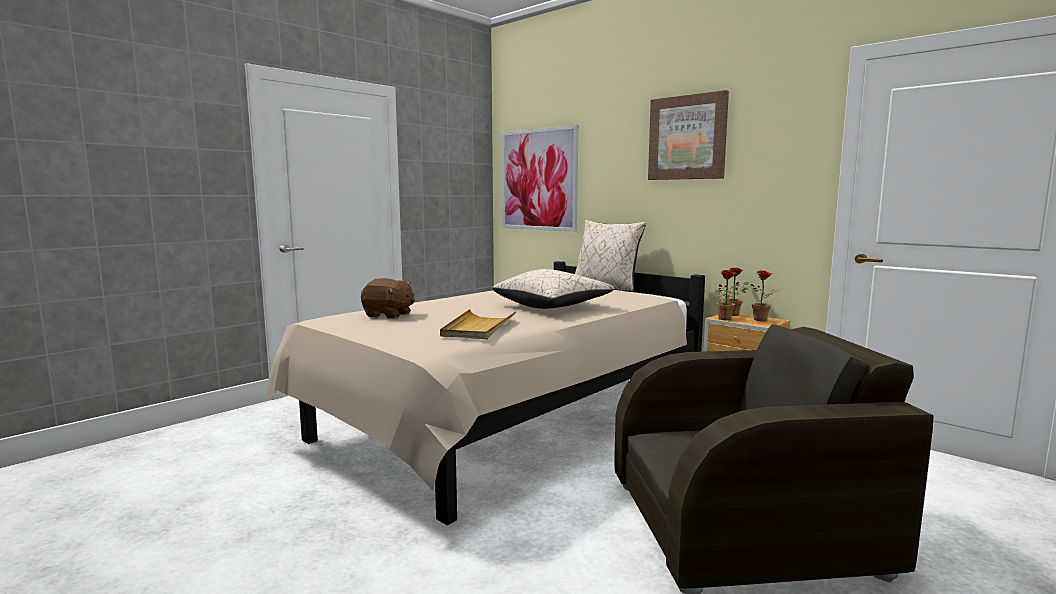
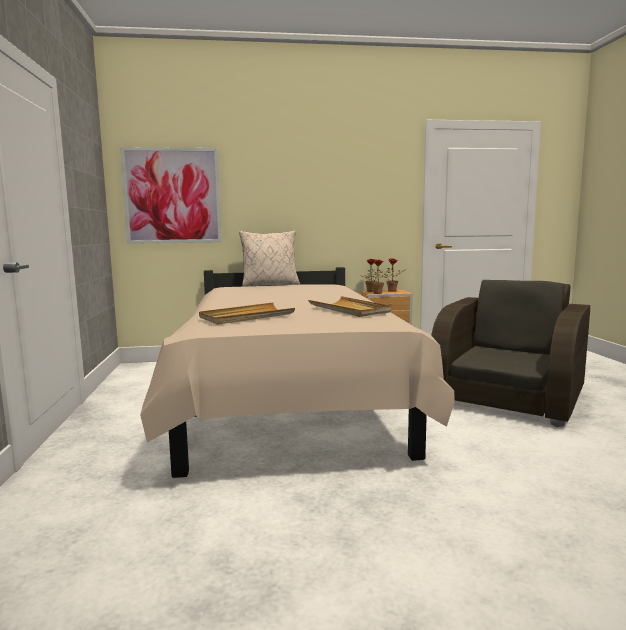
camera: 50 degrees left, 0 degrees up
(388, 315) = (246, 317): brown plush toy -> beige tray
(552, 306) = (315, 295): beige pillow -> none
(687, 138) = (322, 167): picture -> none

